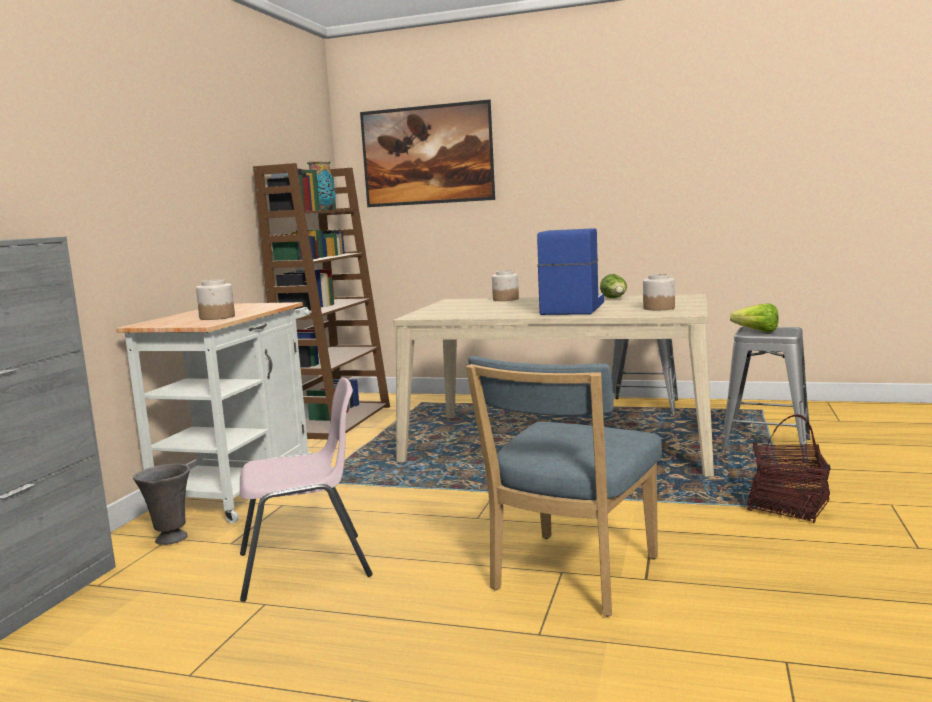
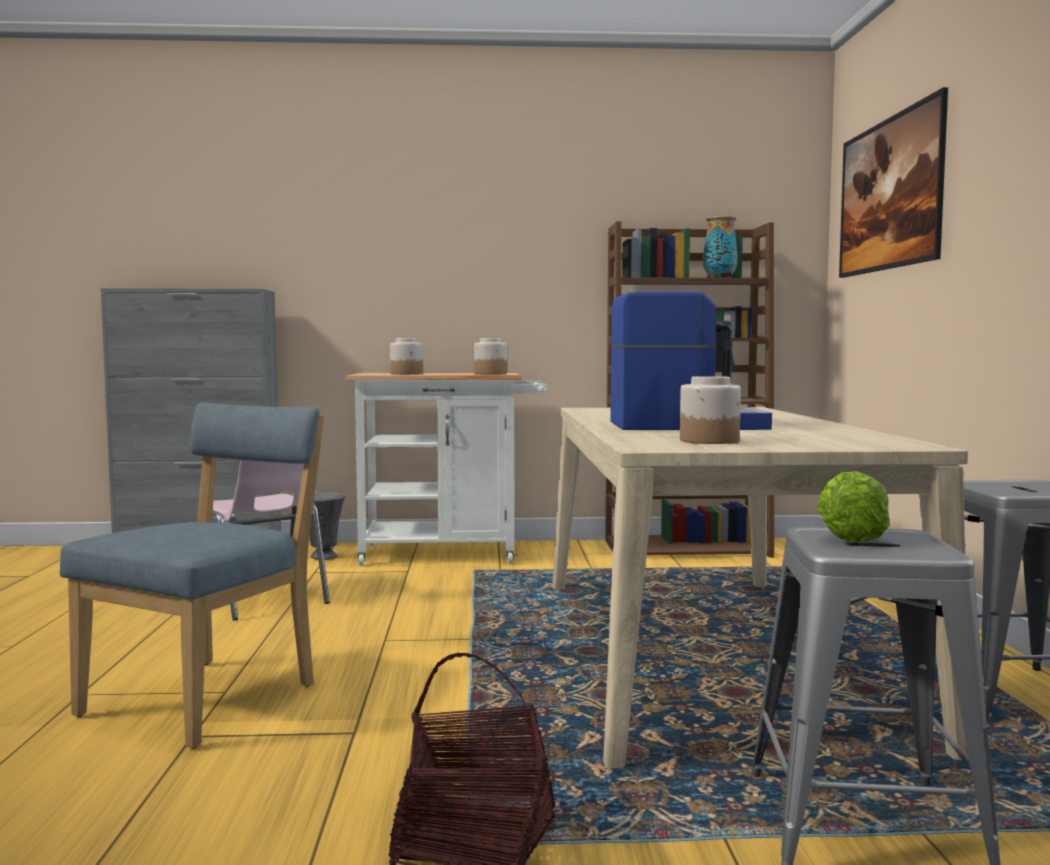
camera: 70 degrees right, 5 degrees down
(505, 299) = (772, 414): jar -> jar (490, 374)
(570, 577) = (209, 696): blue chair -> blue chair turned 105 degrees clockwise
(615, 298) = (824, 431): lettuce -> none

